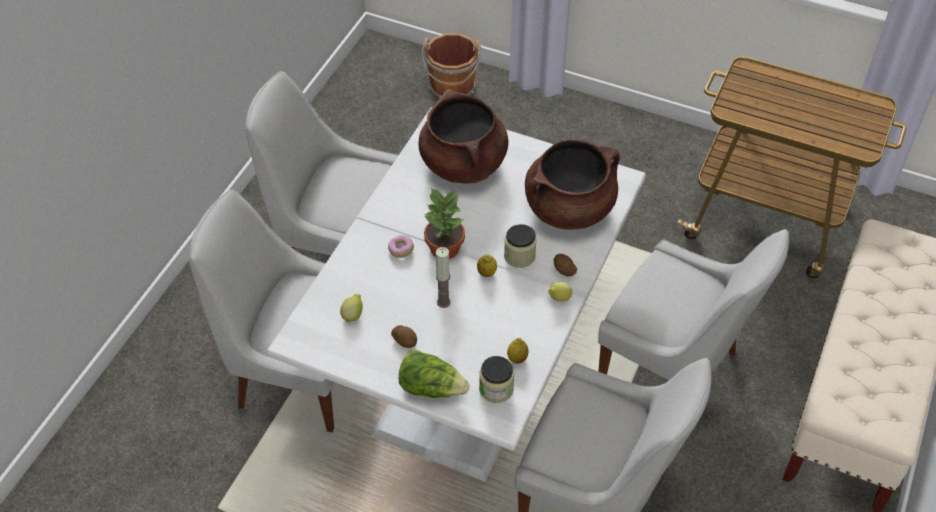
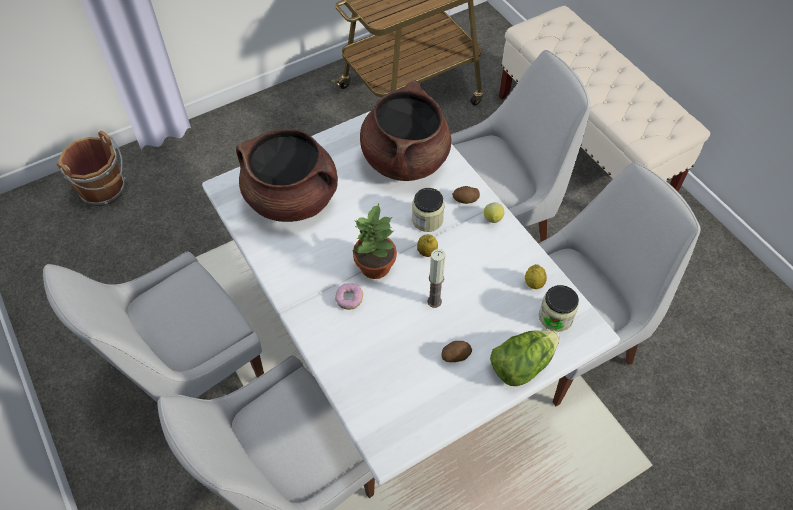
camera: 55 degrees left, 5 degrees up
(353, 315) = (394, 380): lemon -> none

